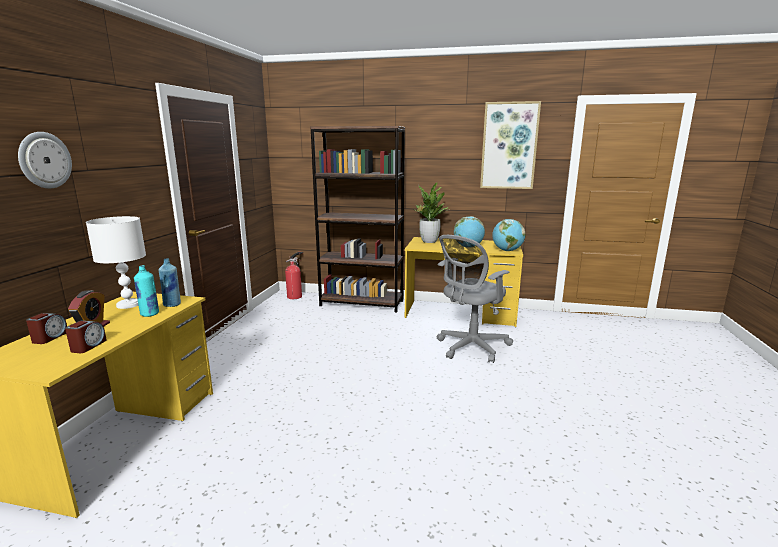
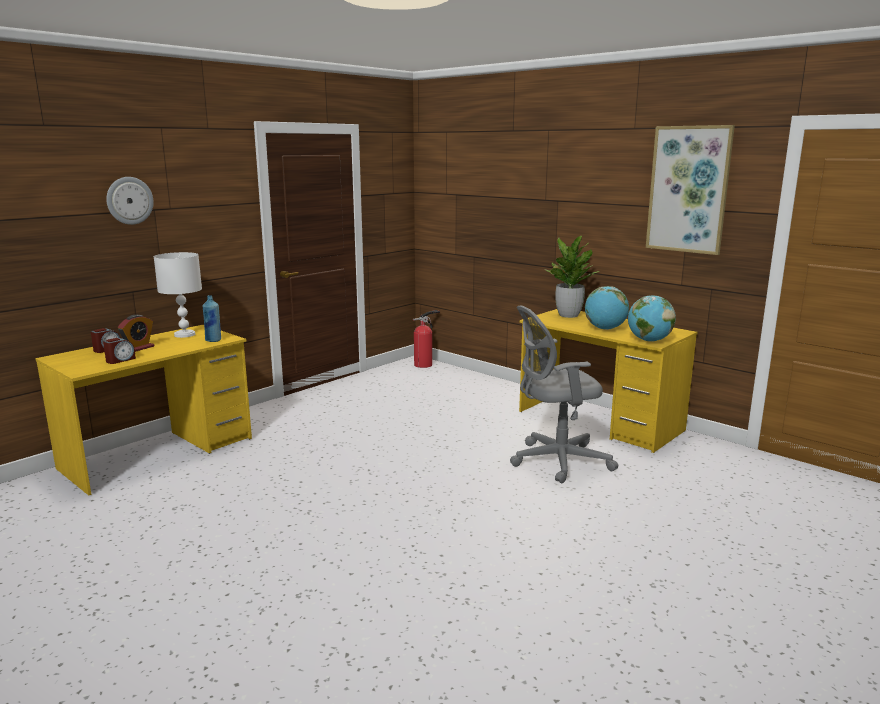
camera: 30 degrees right, 0 degrees up
(149, 314) = (188, 345): turquoise bottle -> none
(362, 303) = (489, 386): brown bookcase -> none

